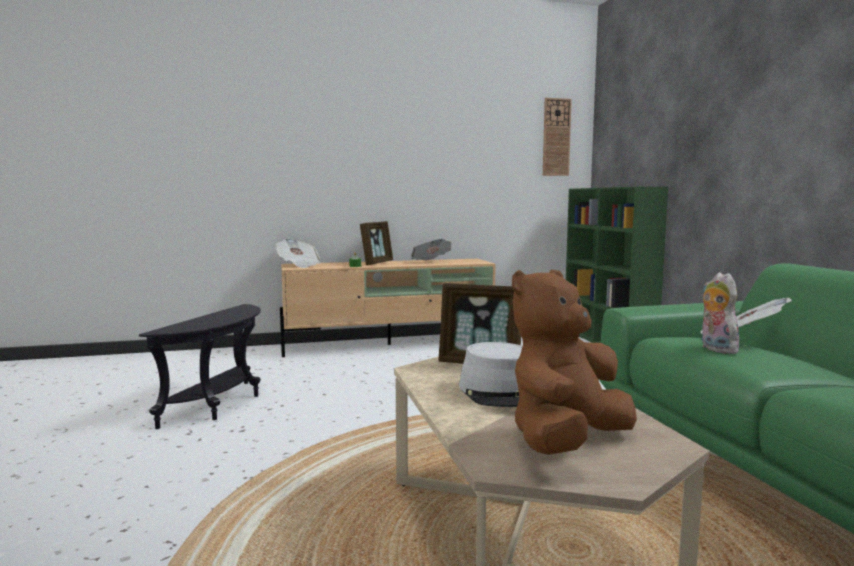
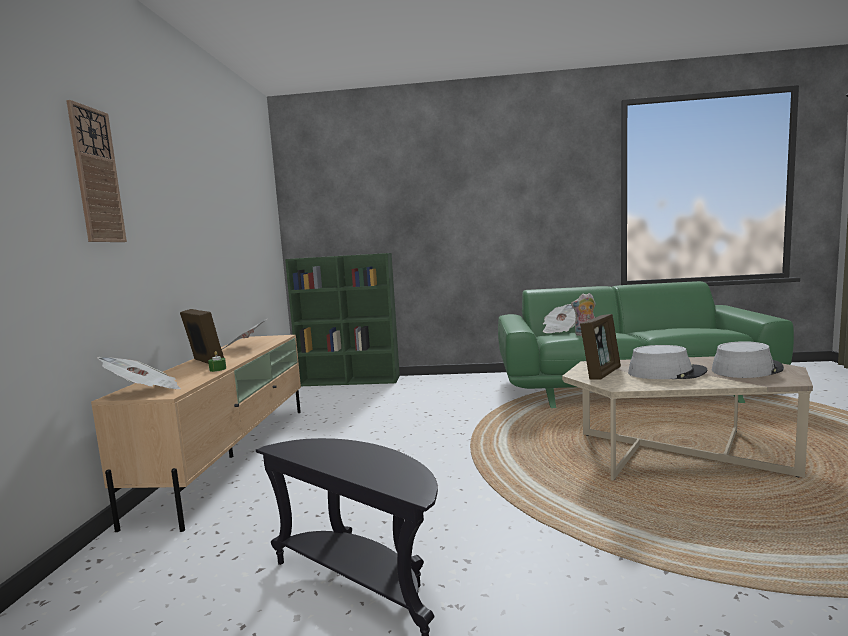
camera: 70 degrees left, 0 degrees up
(556, 137) = (265, 211): wall clock -> wall clock (96, 176)
(566, 442) = (746, 369): brown plush toy -> grey hat

